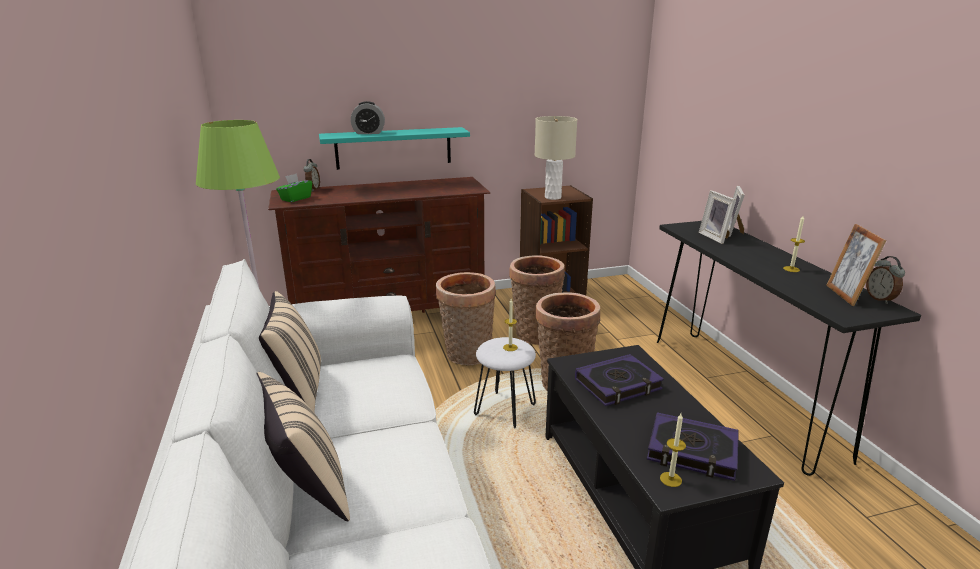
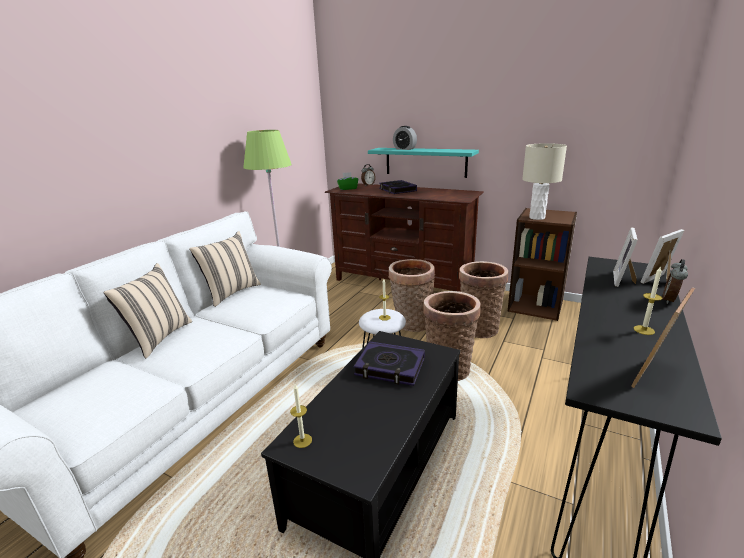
camera: 45 degrees right, 0 degrees up
(692, 451) = (350, 435): book -> book (397, 190)
(880, 299) = (696, 398): alarm clock -> alarm clock (670, 300)

